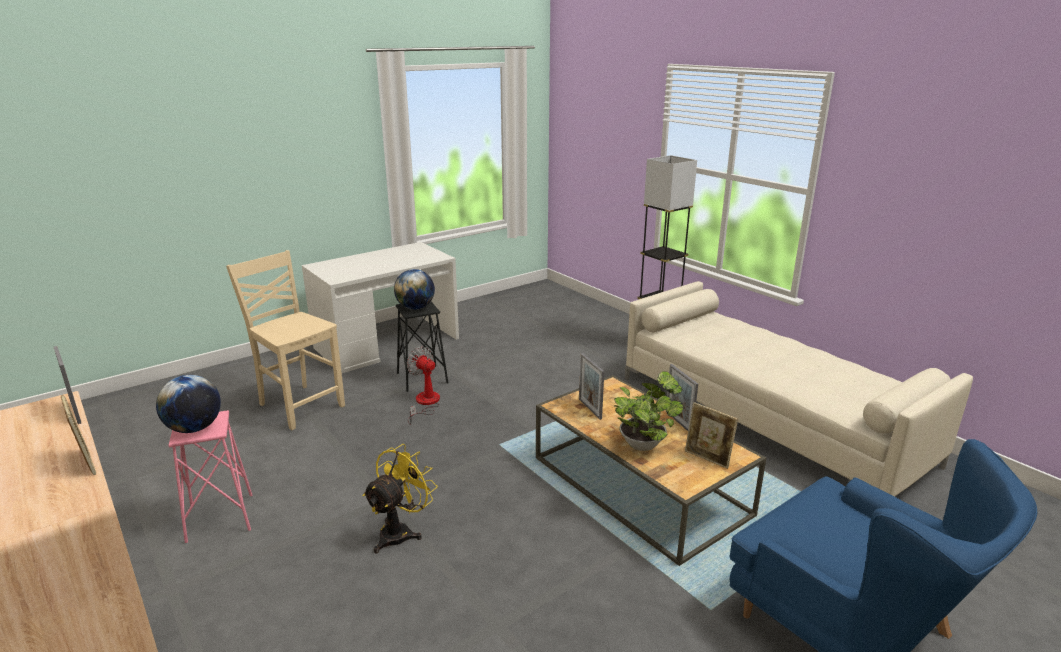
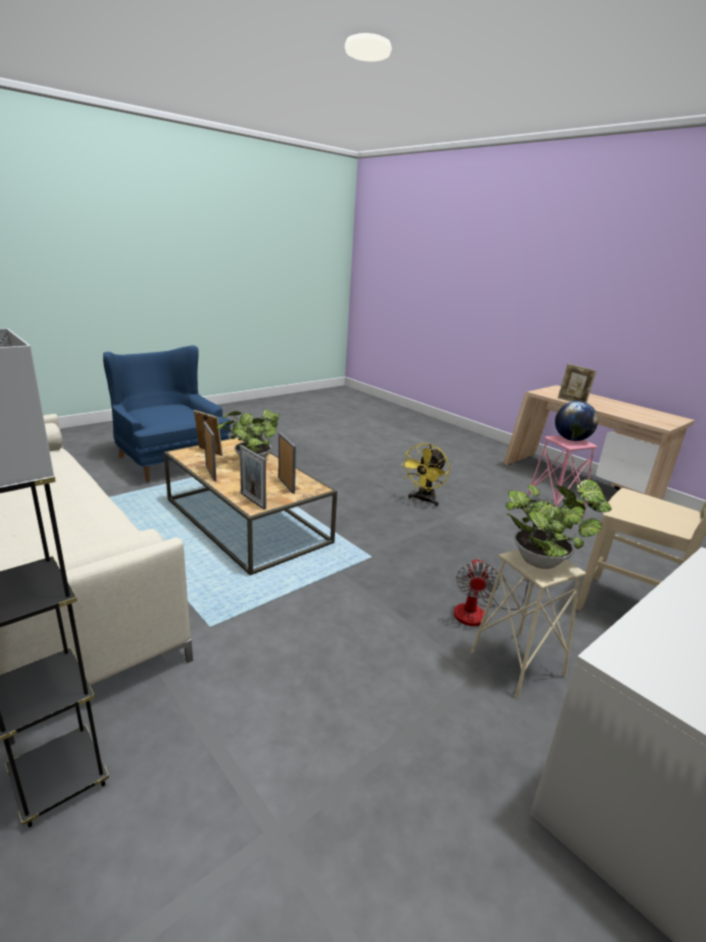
camera: 175 degrees right, 0 degrees up
(76, 412) = (635, 419): picture frame -> picture frame (253, 501)
(415, 308) = (543, 561): globe -> potted plant
(422, 378) = (517, 663): black stool -> beige stool
(425, 403) = (479, 612): fan -> fan turned 60 degrees clockwise

